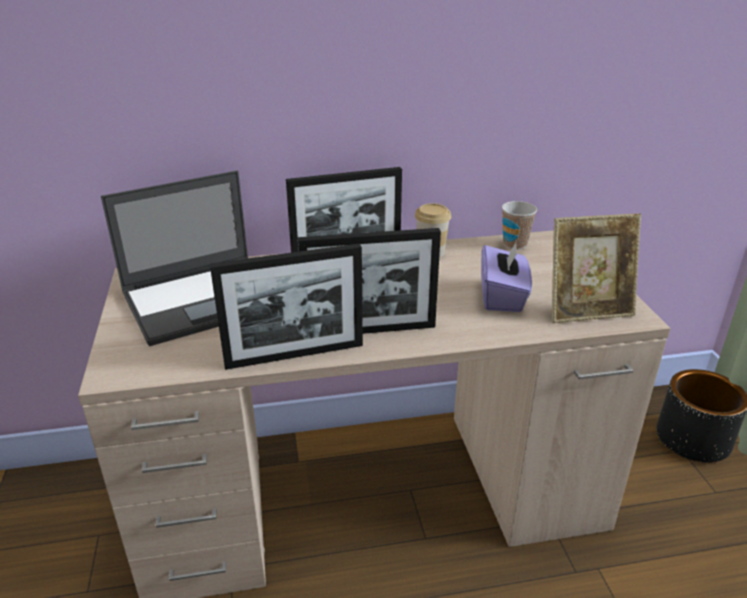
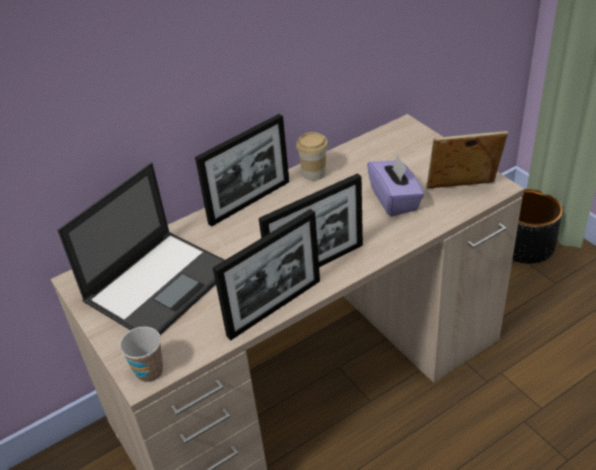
camera: 20 degrees left, 10 degrees up
(514, 244) = (374, 144): cup -> cup (149, 371)
(587, 311) = (462, 192): picture frame -> picture frame turned 150 degrees counterclockwise

